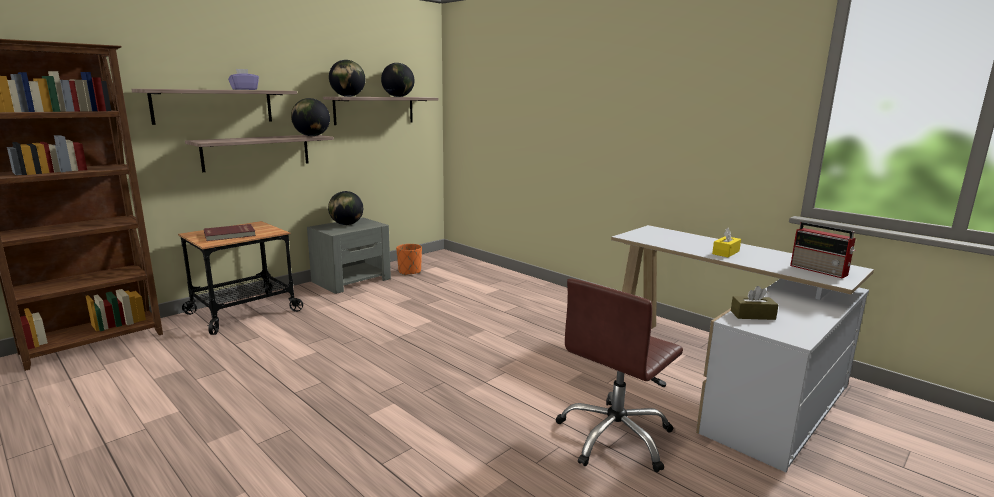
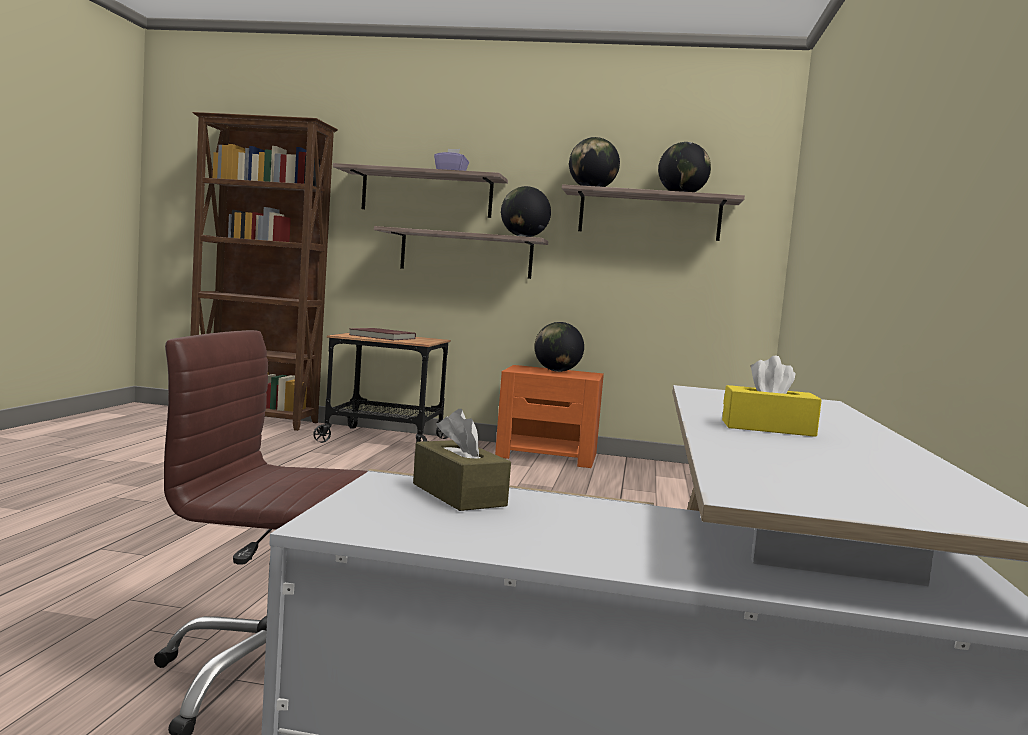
camera: 55 degrees right, 10 degrees down
(352, 280) = (547, 455): grey nightstand -> orange nightstand
(409, 272) = (634, 471): orange planter -> none
(820, 270) = (841, 486): radio -> none

